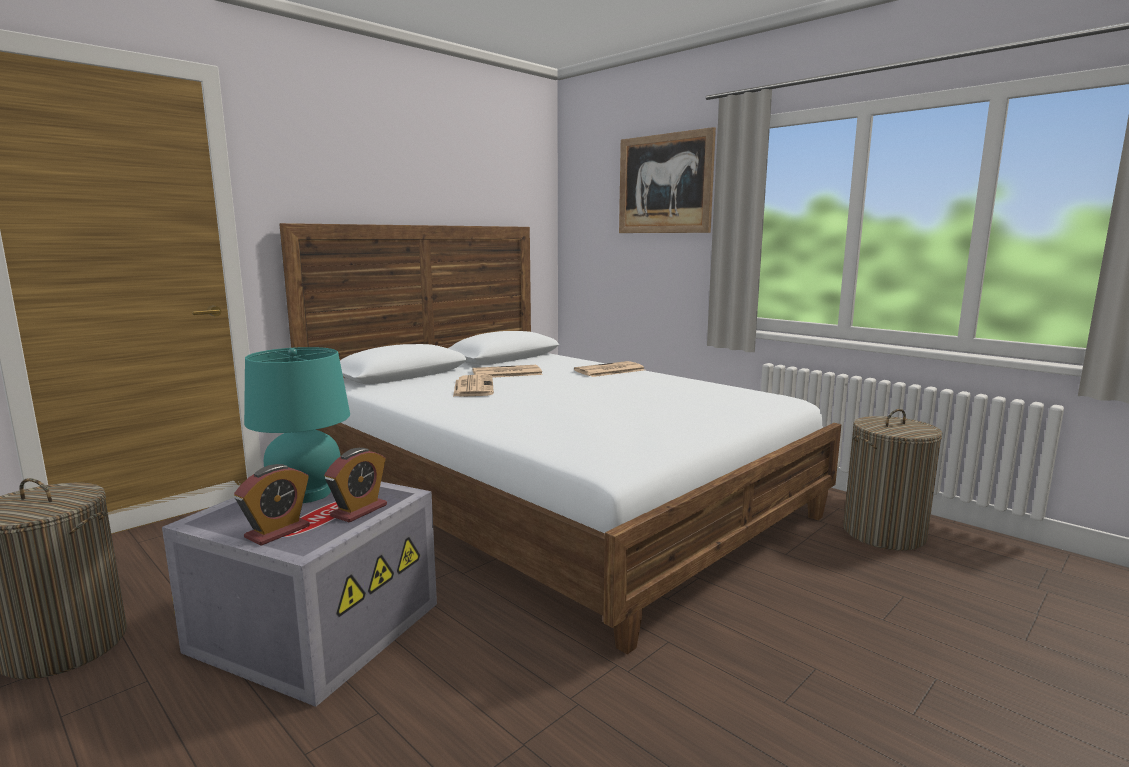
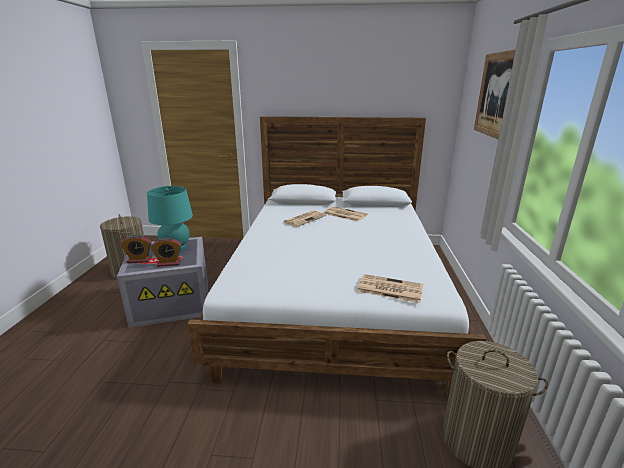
camera: 50 degrees right, 10 degrees up
(609, 370) = (399, 230): newspaper -> newspaper (389, 289)

